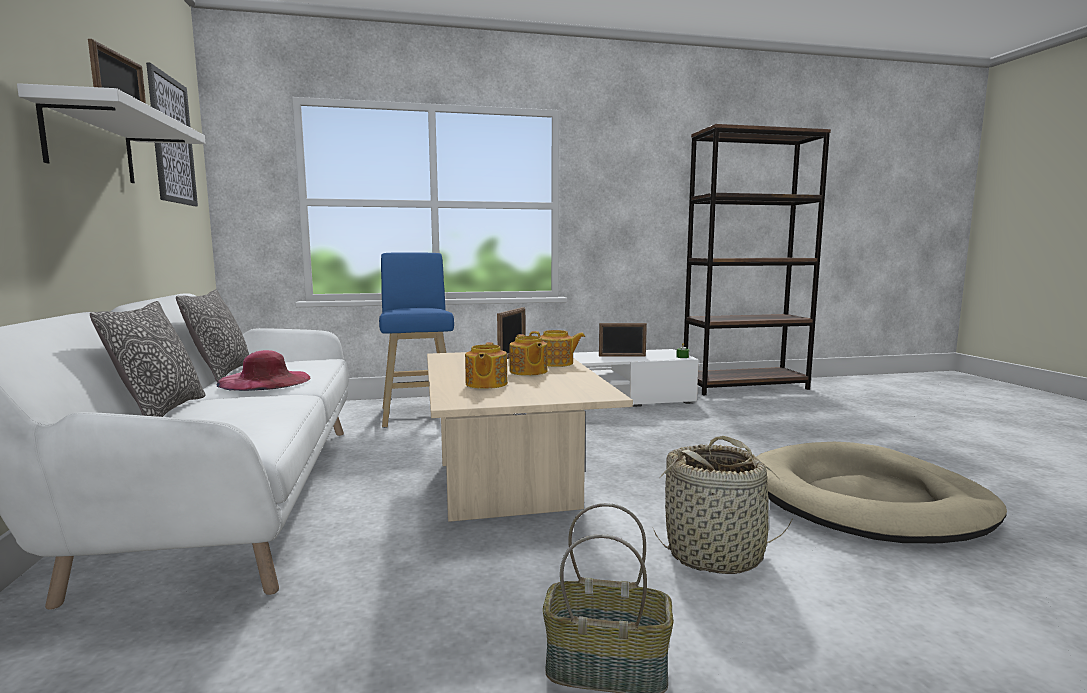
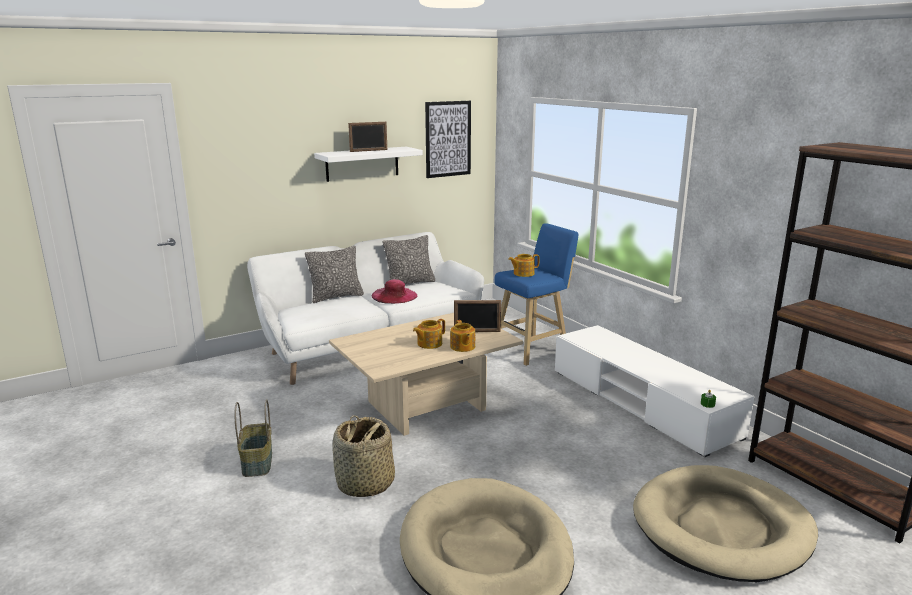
camera: 70 degrees right, 10 degrees up
(485, 384) = (388, 339): teapot -> teapot (523, 273)
(622, 356) = (670, 375): picture frame -> none
(799, 418) = (722, 527): none -> beige dog bed

